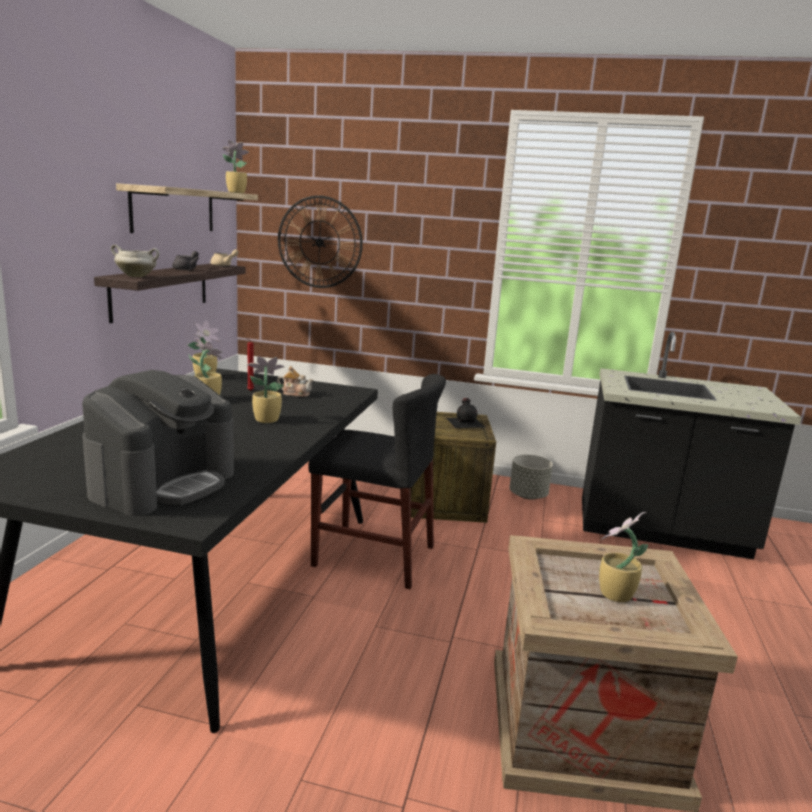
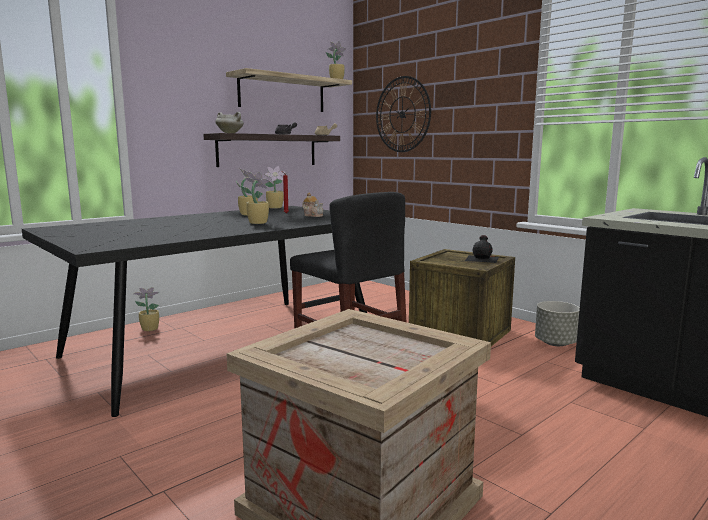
camera: 35 degrees right, 5 degrees down
(163, 483) = (122, 236): coffee machine -> none
(614, 595) = (364, 356): potted plant -> potted plant (149, 329)

